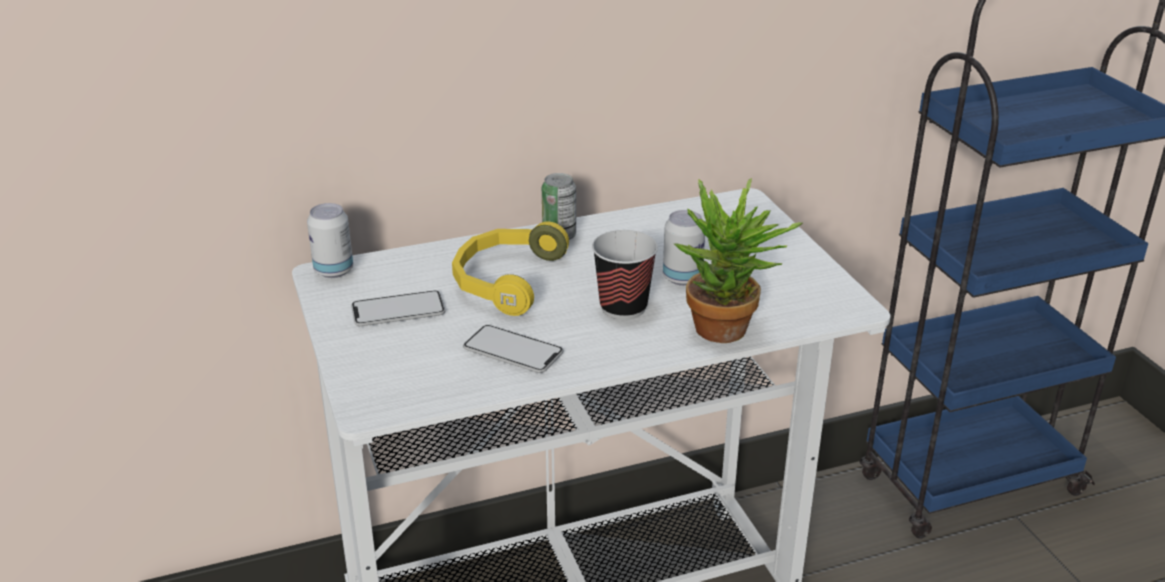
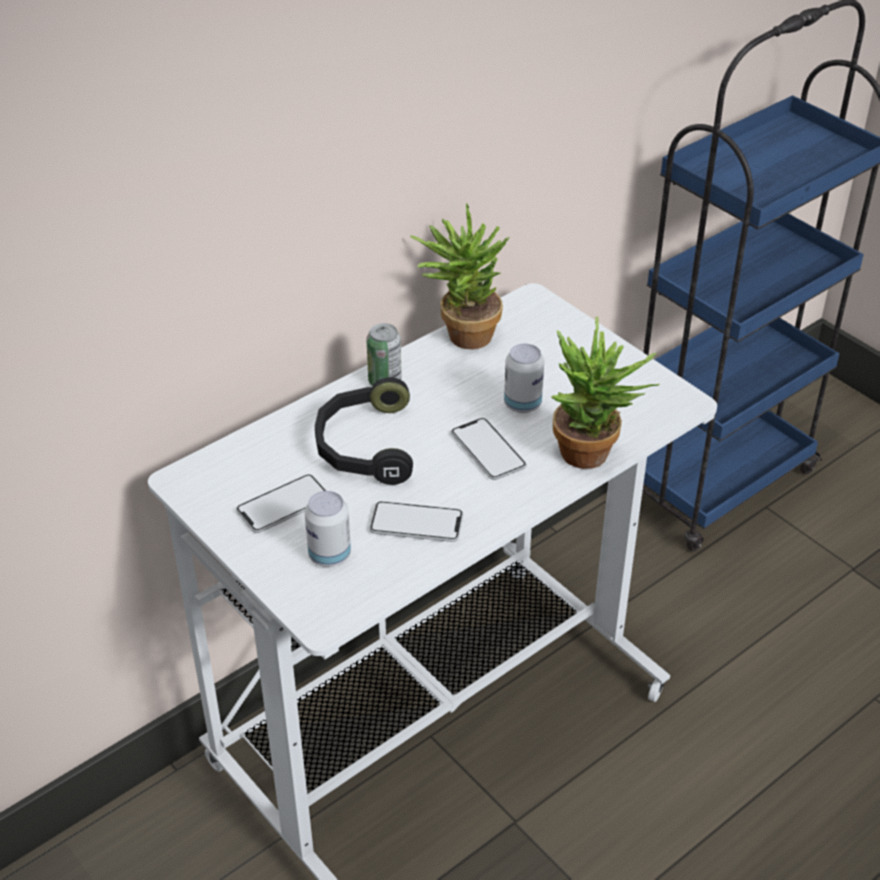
camera: 20 degrees left, 10 degrees up
(334, 271) = (191, 474): can -> can (329, 555)
(505, 280) = (364, 445): yellow headphones -> black headphones
(623, 307) = (488, 450): cup -> phone
(657, 214) = (461, 334): none -> potted plant

